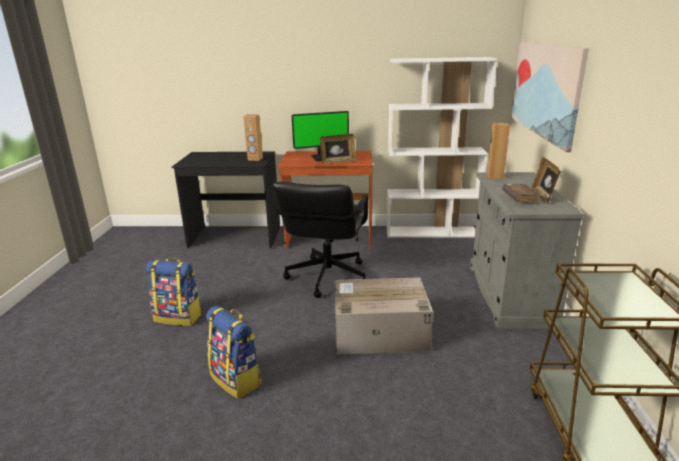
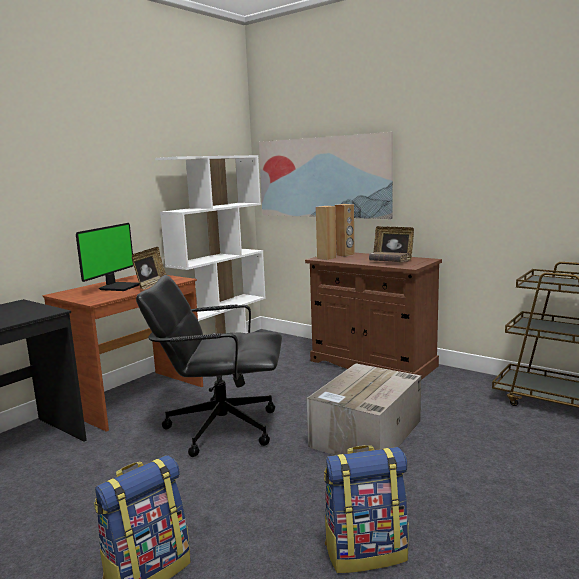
camera: 55 degrees left, 10 degrees down
(255, 159) = (28, 310): brown speaker -> brown speaker (345, 255)
(326, 277) = (221, 427): black office chair -> black office chair turned 135 degrees clockwise
(509, 294) = (372, 363): grey cabinet -> brown cabinet

